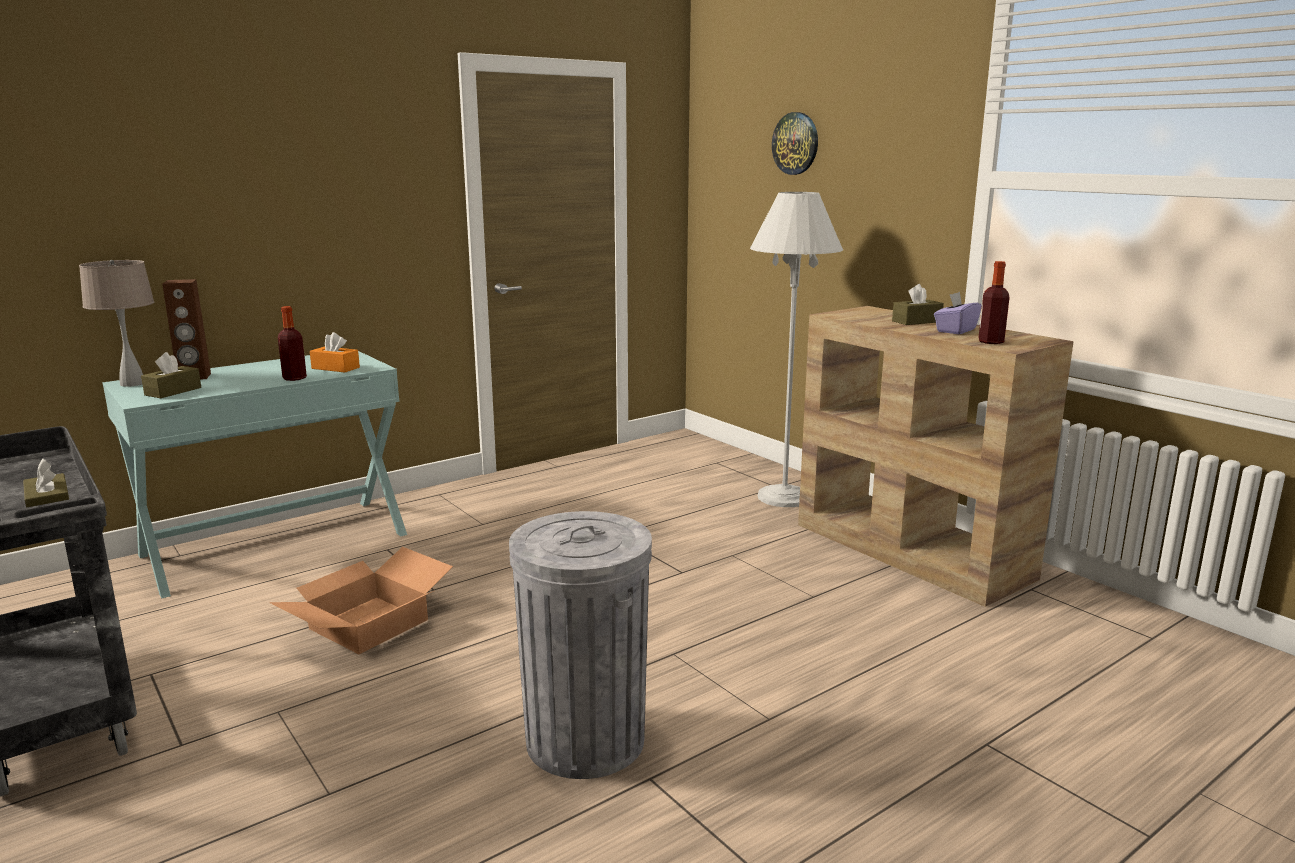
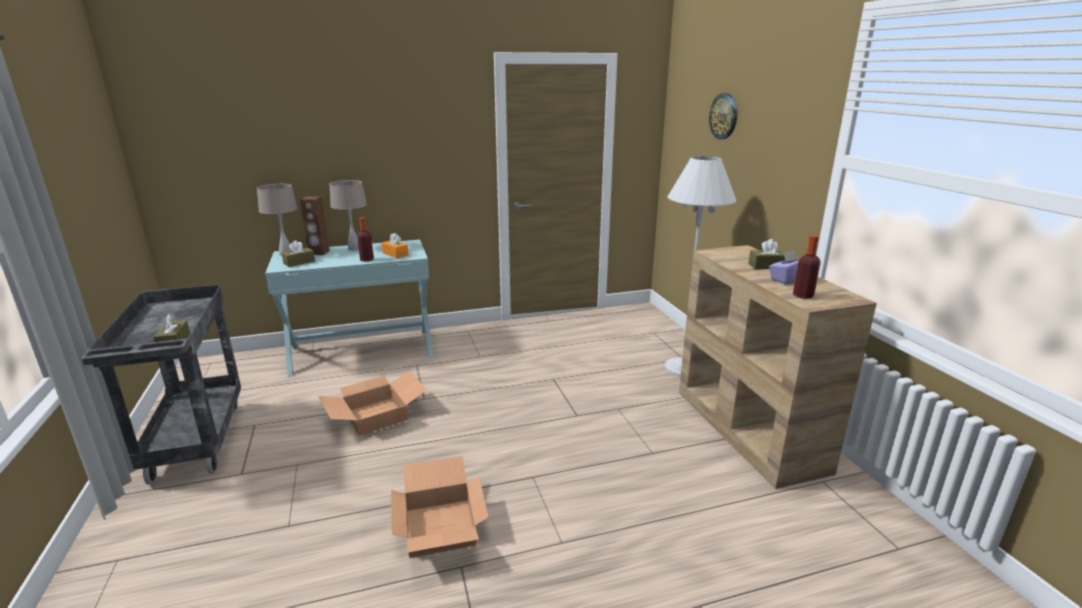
camera: 20 degrees right, 5 degrees up
(253, 367) = (354, 248): none -> beige table lamp
(585, 740) = (441, 527): grey trash can -> cardboard box

